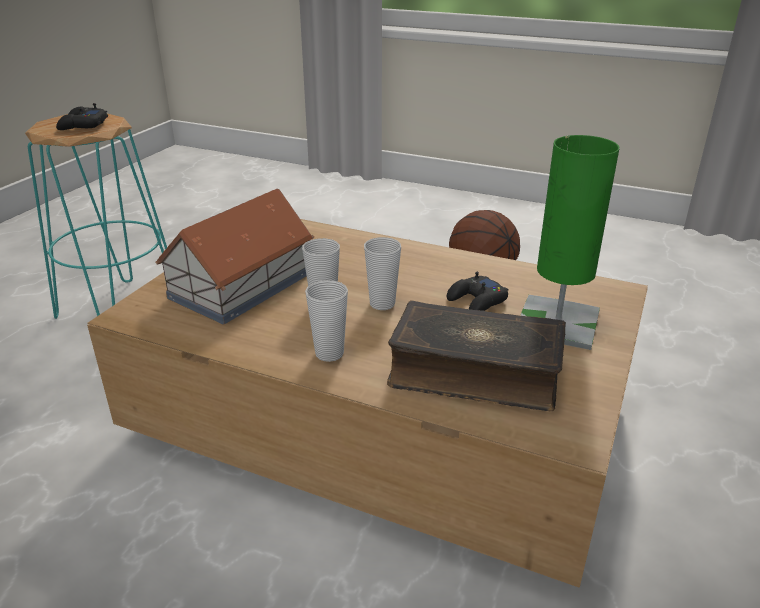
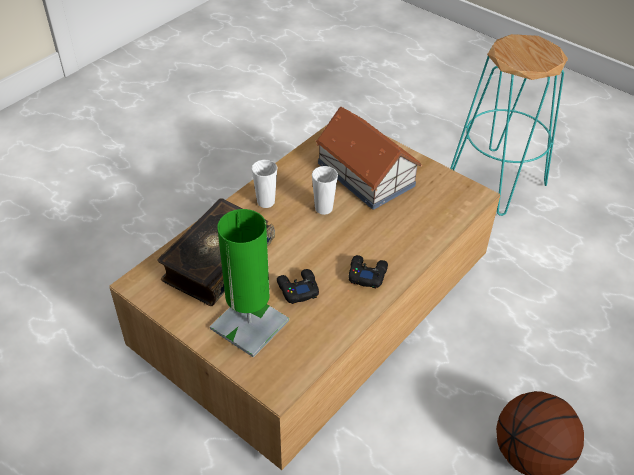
camera: 105 degrees right, 15 degrees up
(83, 125) = (522, 54): black game controller -> black game controller (367, 274)
(382, 304) = (314, 237): cup -> none

